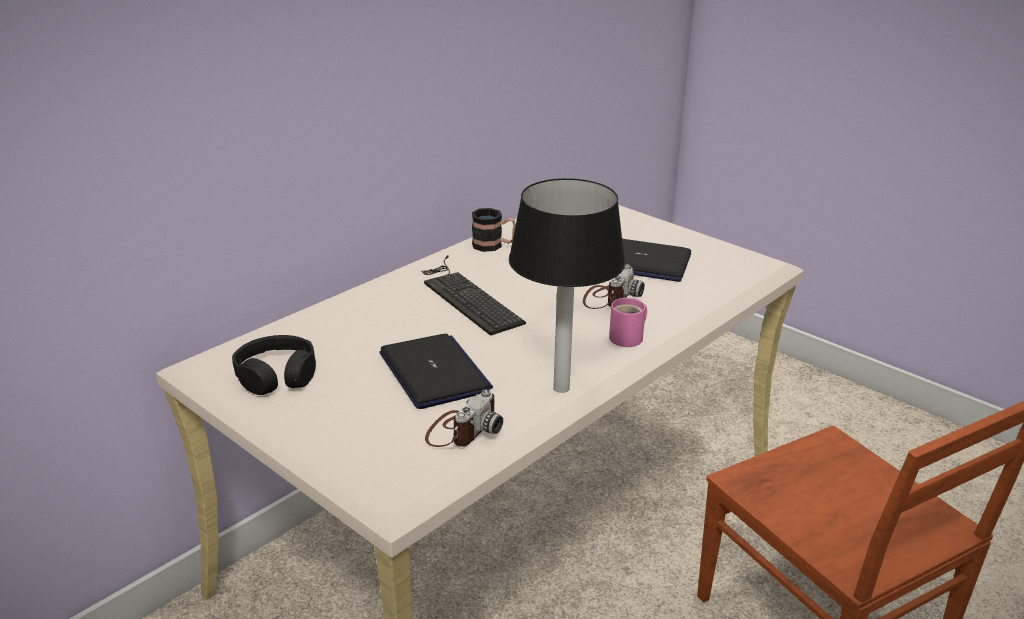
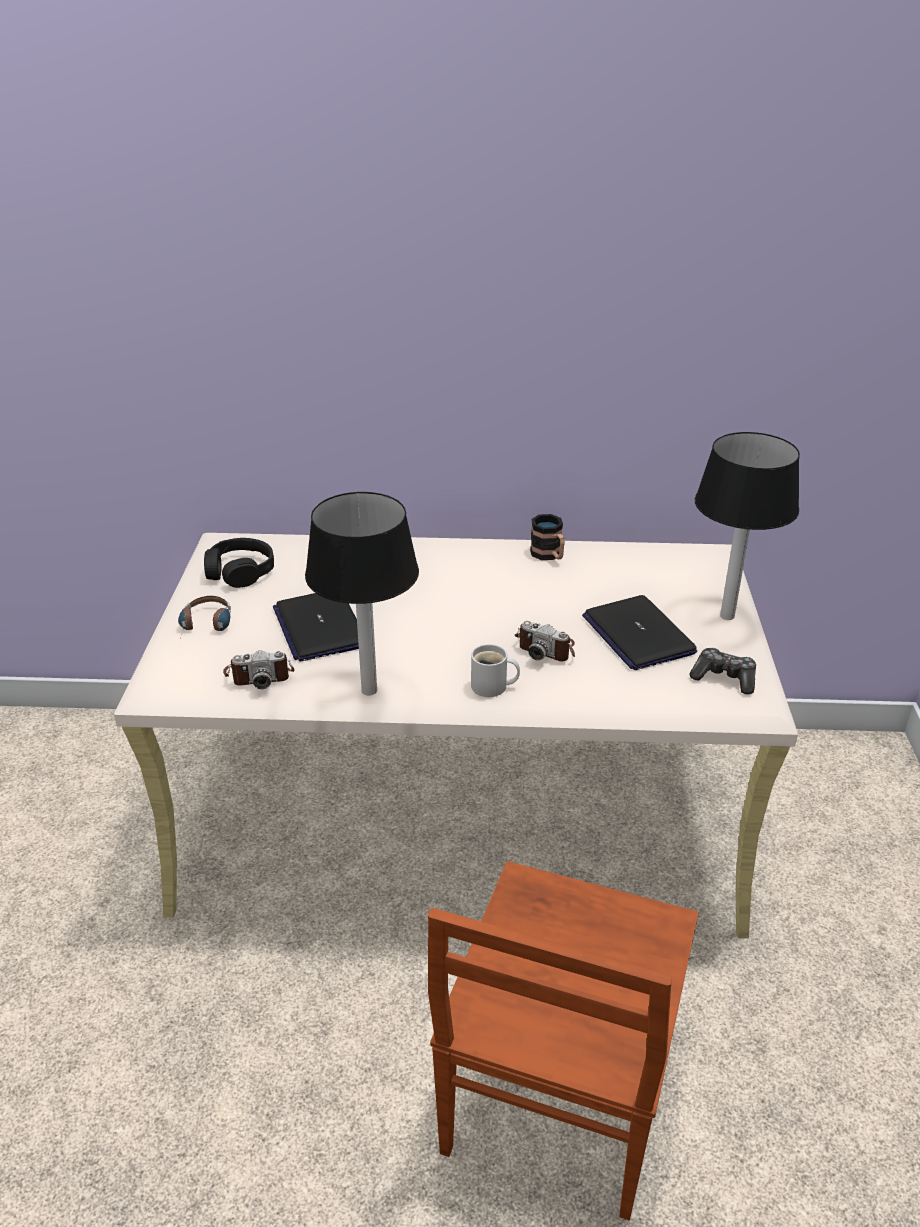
camera: 50 degrees right, 5 degrees up
(339, 428) = (206, 627): none -> headphones
(434, 373) = (319, 627): laptop -> laptop turned 135 degrees clockwise
(466, 296) = (448, 584): keyboard -> none
(609, 297) = (546, 648): camera -> camera turned 45 degrees clockwise
(629, 337) = (492, 687): pink mug -> white mug
(662, 227) = (728, 615): none -> table lamp
(728, 260) = (724, 678): none -> game controller

